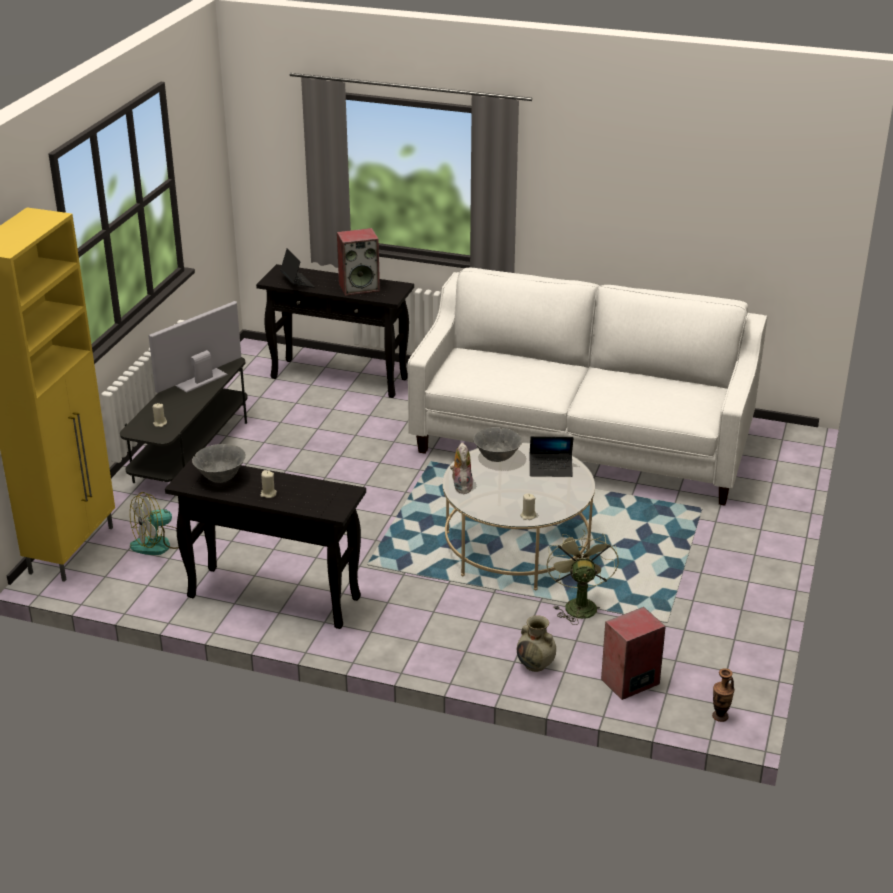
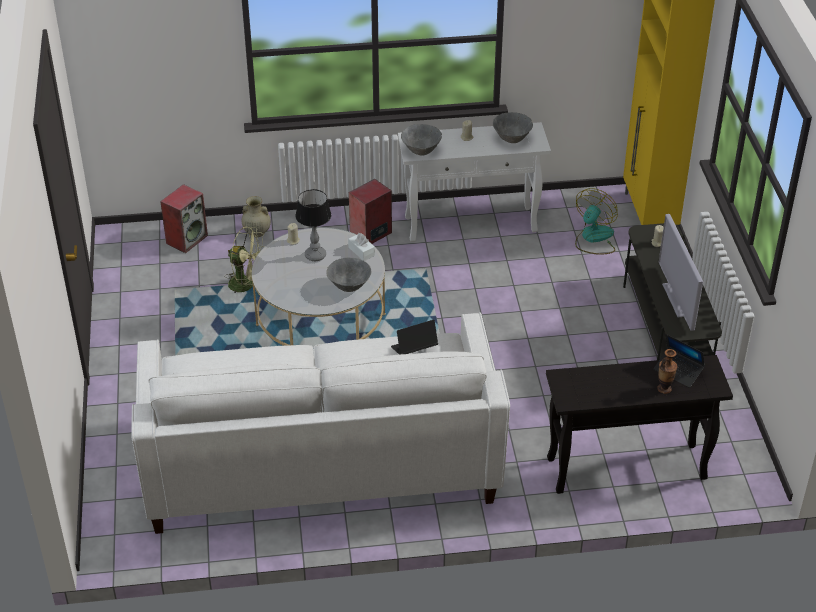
camera: 155 degrees right, 10 degrees up
(201, 380) = (678, 299): television -> television turned 150 degrees clockwise
(272, 598) = (471, 224): black console table -> white console table
(336, 492) = (421, 151): none -> grey bowl
(359, 287) = (608, 385): speaker -> speaker (370, 234)
(461, 486) = (361, 251): plush toy -> white tissue box
(512, 495) = (316, 255): none -> table lamp
(550, 469) = (298, 290): laptop -> laptop (414, 349)
(578, 604) = (247, 285): green fan -> green fan turned 45 degrees counterclockwise
(720, 716) = (119, 234): vase -> vase (664, 389)

